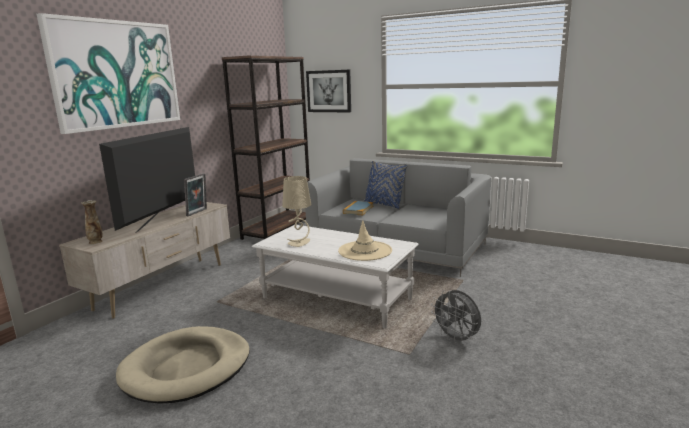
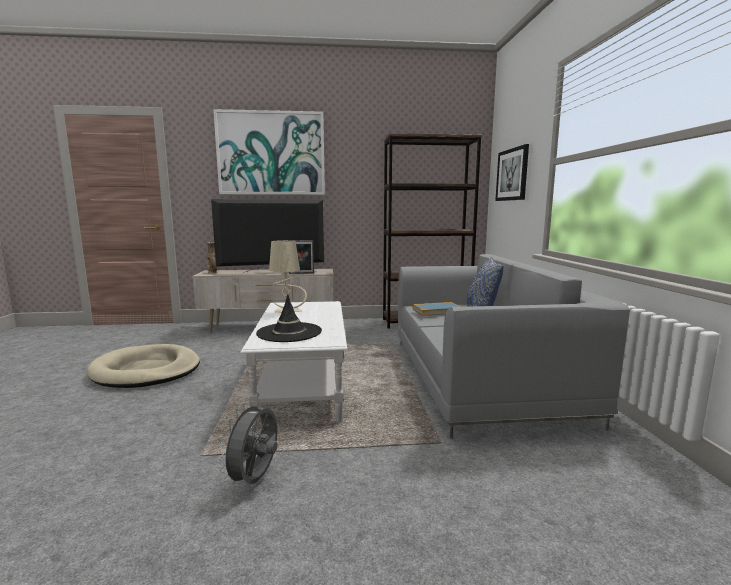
camera: 55 degrees right, 5 degrees down
(365, 251) = (289, 332): beige hat -> black hat

